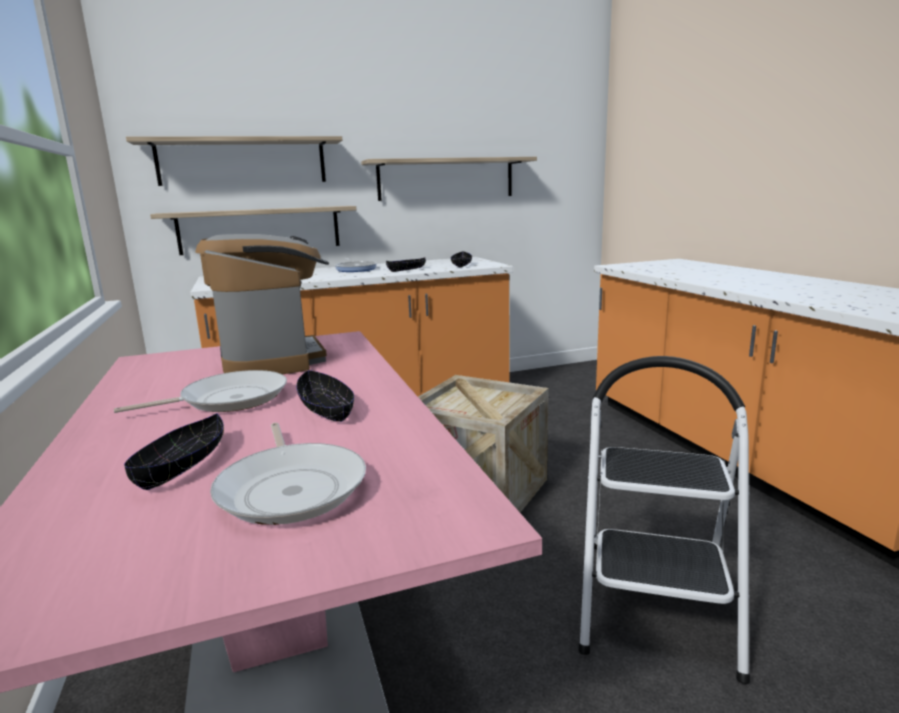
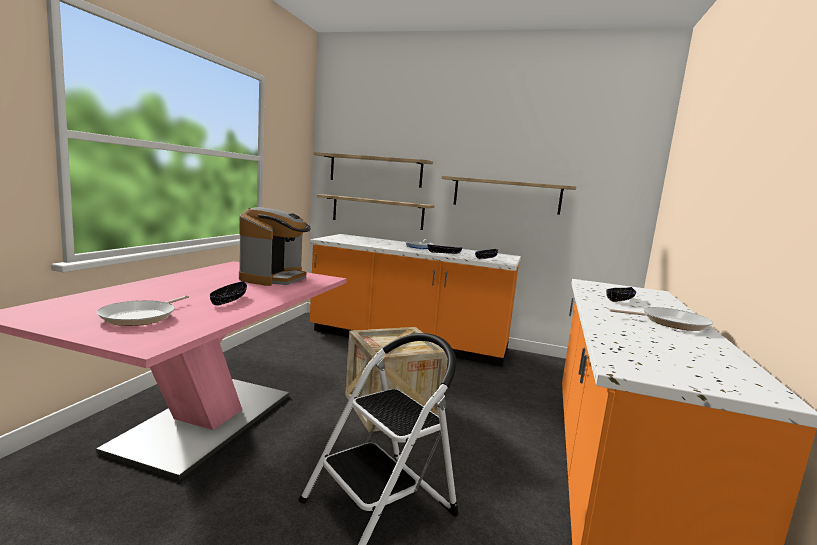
camera: 35 degrees right, 5 degrees down
(183, 464) = (142, 299): black bowl -> black bowl (620, 299)
(228, 399) = (213, 286): frying pan -> frying pan (670, 322)

